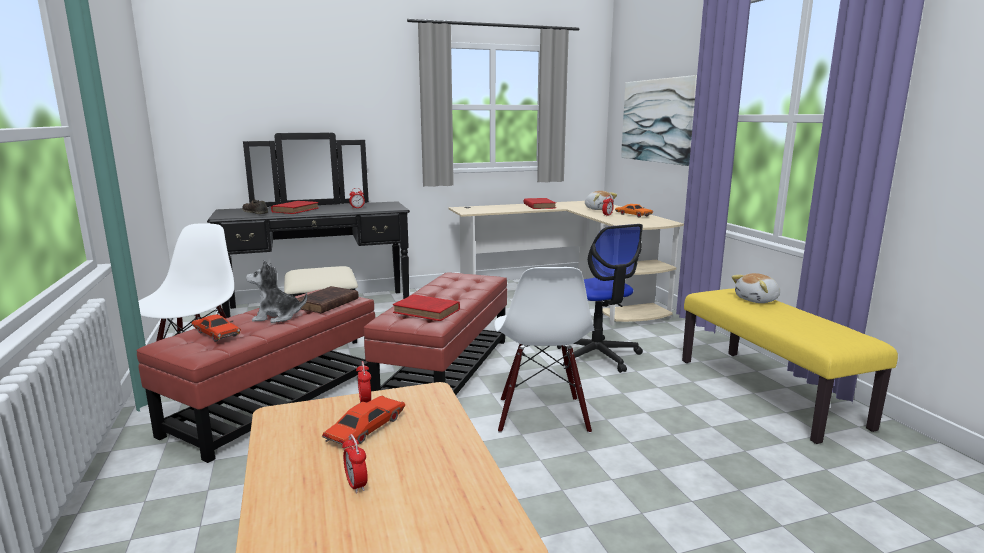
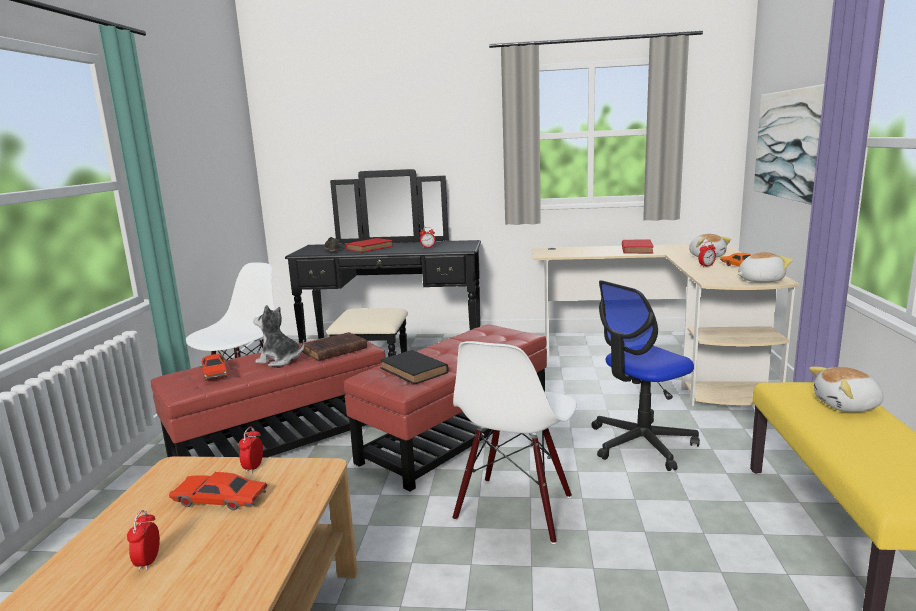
camera: 25 degrees right, 0 degrees up
(365, 429) = (220, 500): red toy car -> red toy car turned 135 degrees counterclockwise
(428, 311) = (415, 371): red book -> black book
(597, 356) = (641, 444): office chair -> office chair turned 60 degrees clockwise
(656, 222) = (759, 280): none -> plush toy

